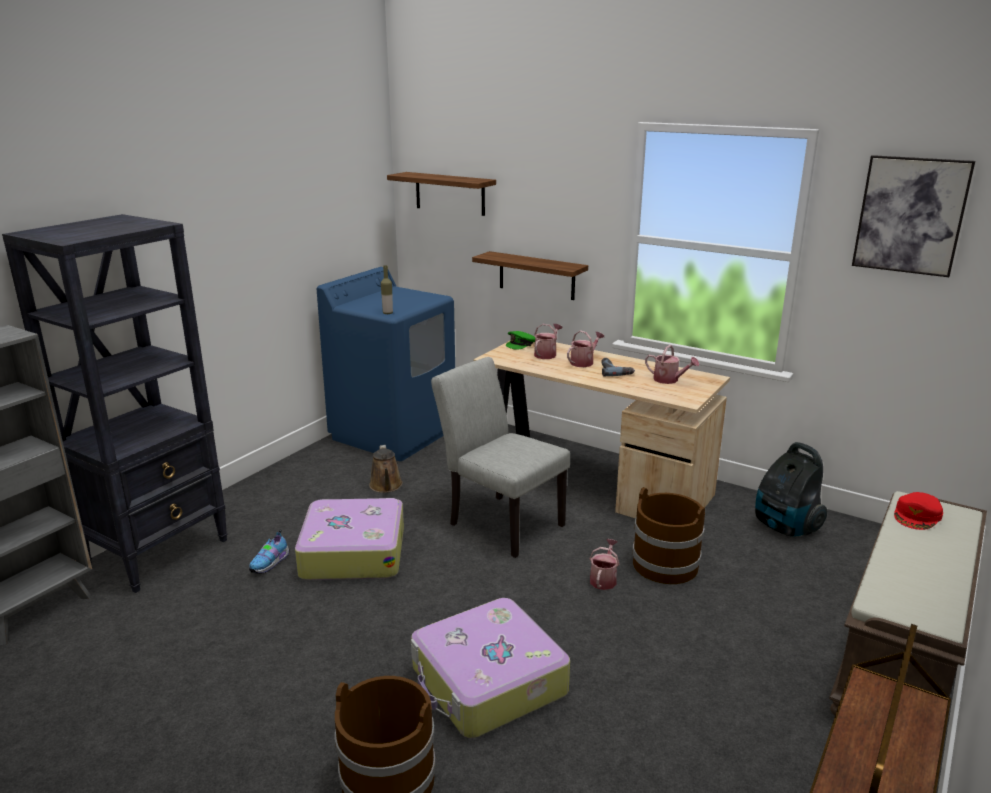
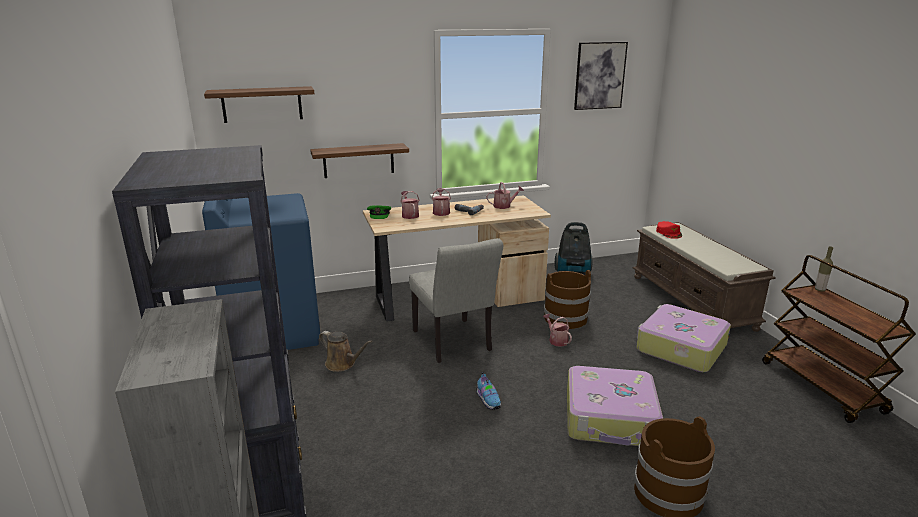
camera: 50 degrees left, 0 degrees up
(271, 563) = (369, 455): shoe -> shoe (488, 400)
(352, 552) = (408, 412): suitcase -> suitcase (680, 348)
(387, 313) = (289, 215): bottle -> bottle (819, 290)
(500, 522) = (454, 343): grey chair -> grey chair turned 105 degrees counterclockwise

